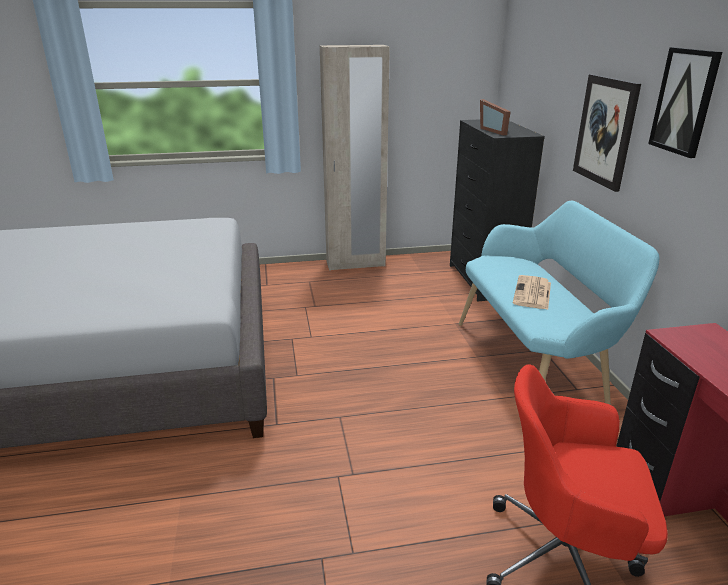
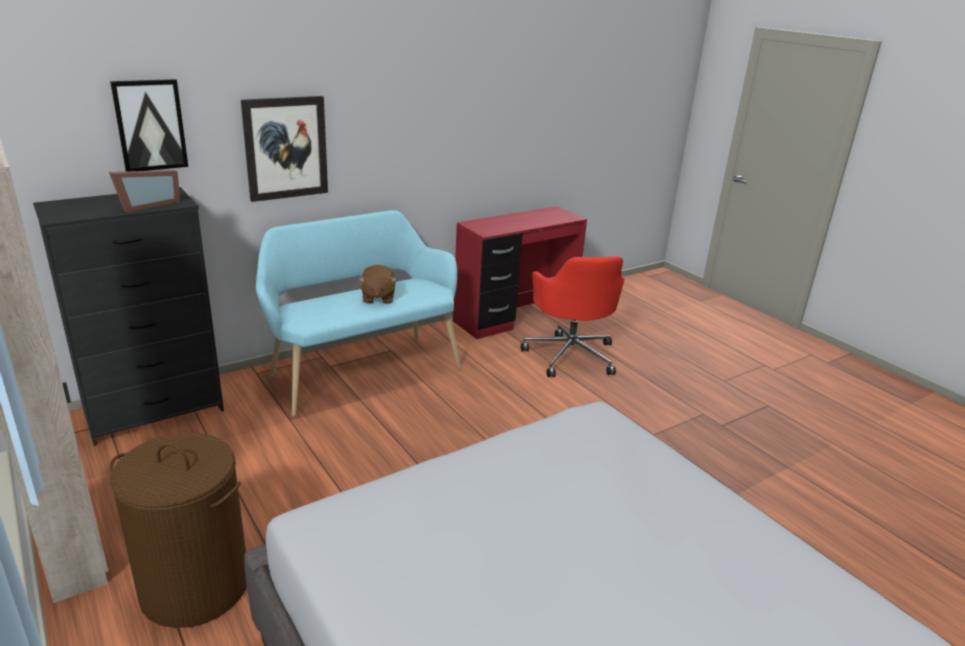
camera: 115 degrees left, 0 degrees up
(308, 287) = (194, 587): none -> brown laundry basket
(532, 293) = (378, 298): newspaper -> brown plush toy
(684, 101) = (376, 100): picture -> picture (150, 125)

